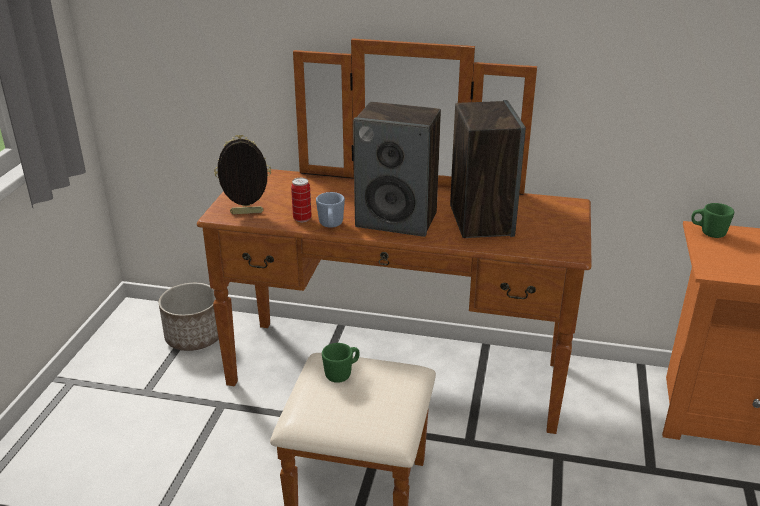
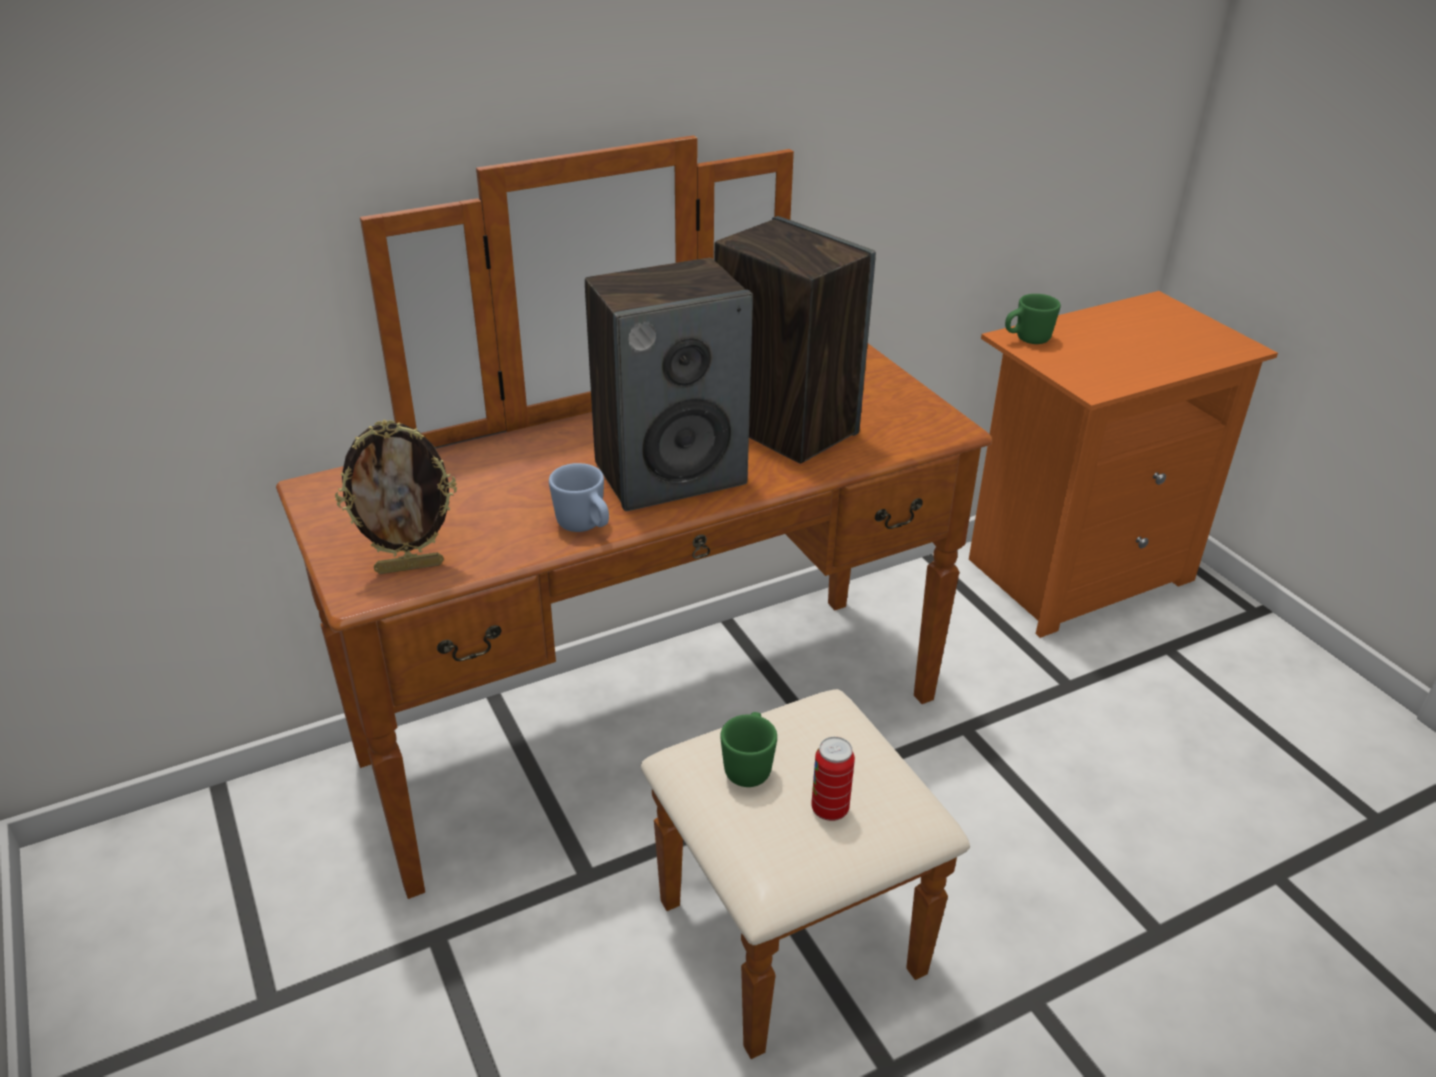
camera: 40 degrees left, 5 degrees up
(194, 336) = (253, 848): planter -> none
(246, 213) = (410, 566): picture frame -> picture frame turned 150 degrees counterclockwise
(302, 219) = (521, 535): can -> can (829, 809)

